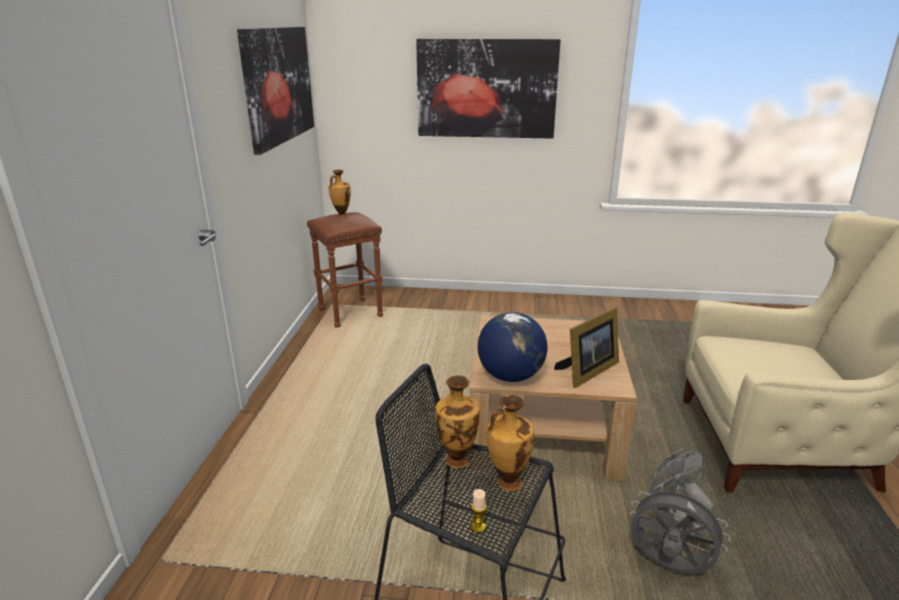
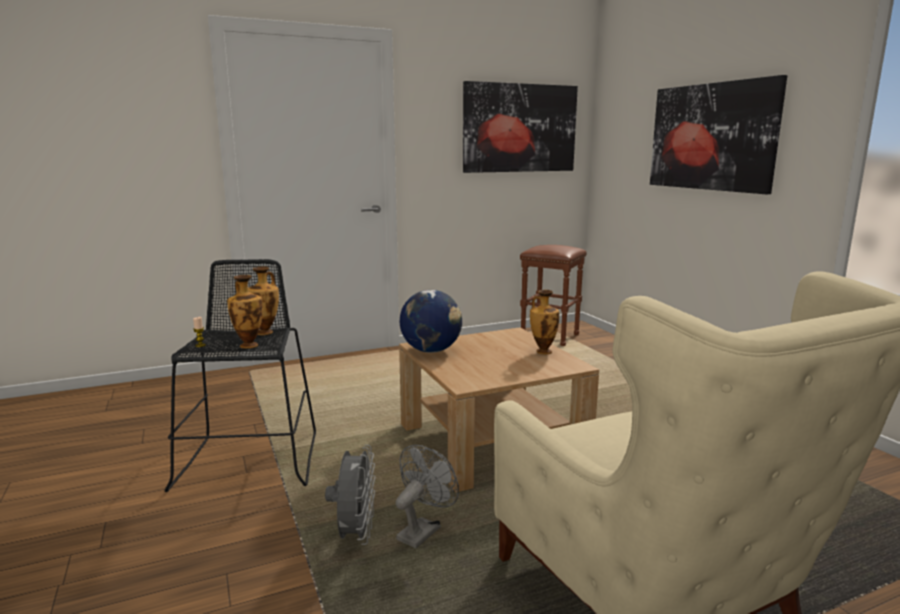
camera: 60 degrees right, 10 degrees down
(341, 216) = (554, 245): vase -> vase (543, 351)
(587, 371) = (476, 371): picture frame -> none

